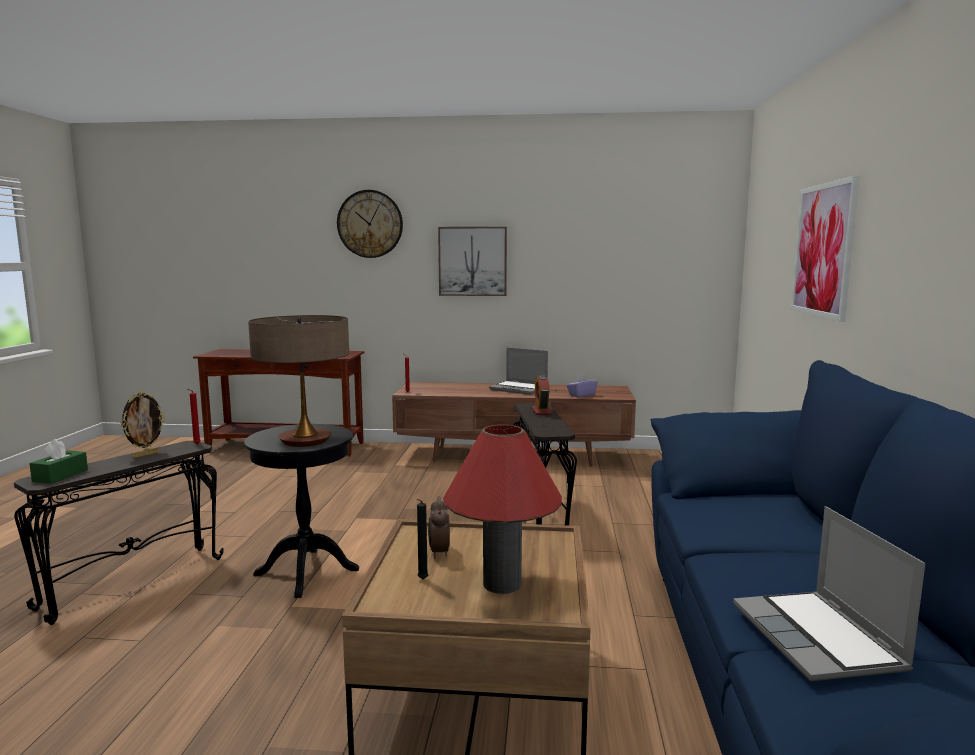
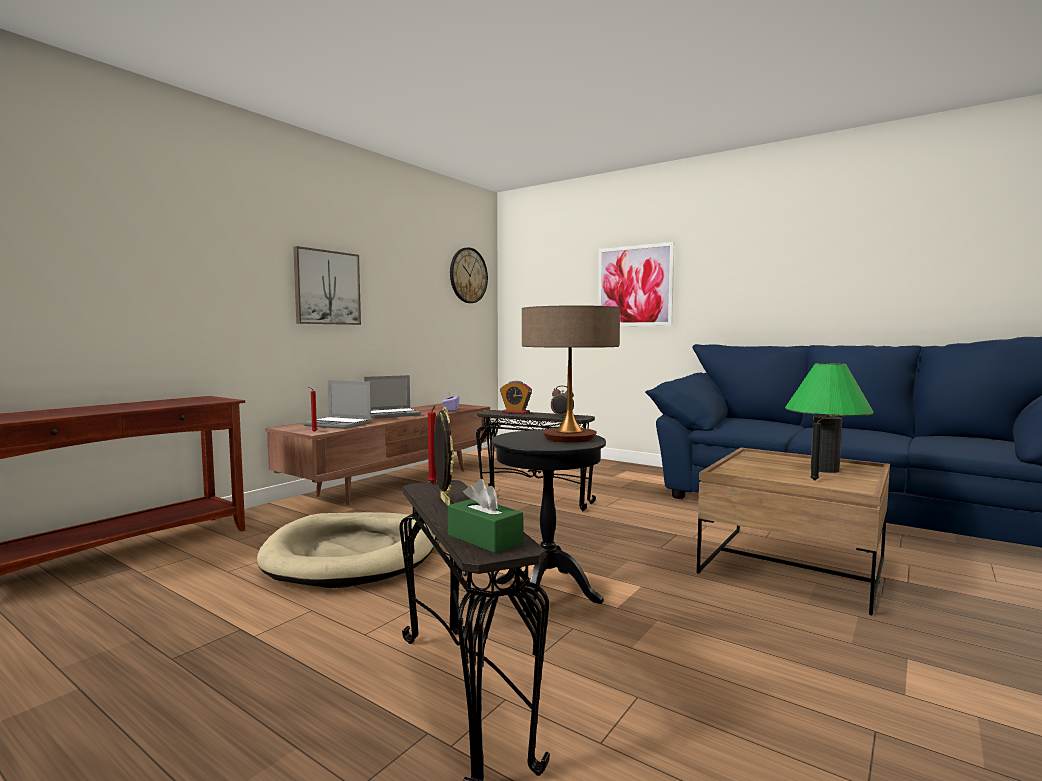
camera: 60 degrees left, 5 degrees down
(331, 494) = (352, 554): none -> beige dog bed
(370, 224) = (212, 231): wall clock -> wall clock (468, 275)
(438, 552) = (768, 473): alarm clock -> alarm clock (562, 417)
(502, 584) = (824, 469): red table lamp -> green table lamp
(819, 638) = (905, 440): laptop -> laptop (339, 424)

